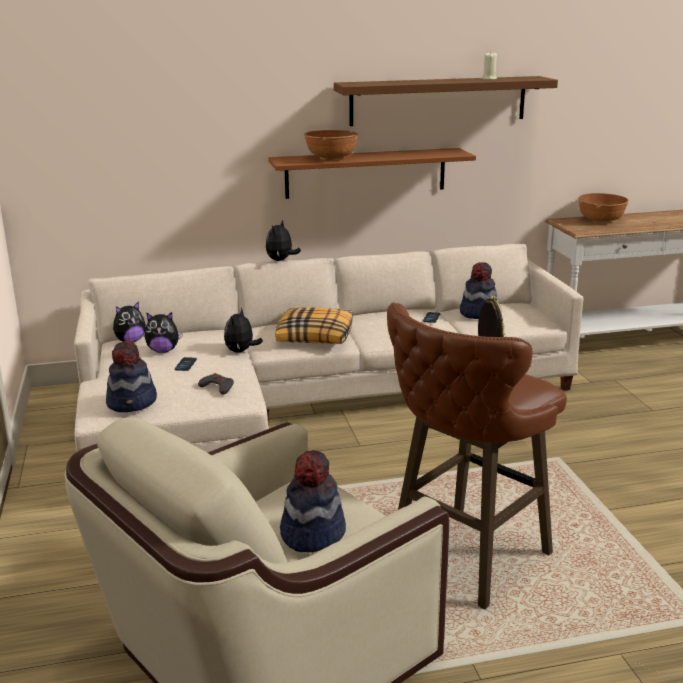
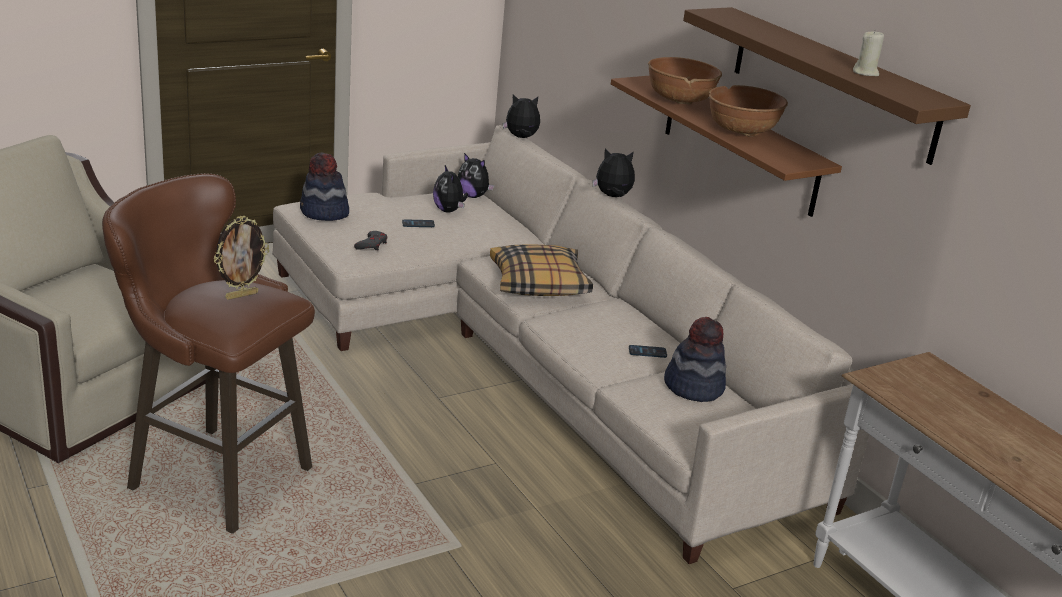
camera: 70 degrees right, 5 degrees up
(241, 351) = (473, 248): plush toy -> plush toy (521, 138)
(312, 533) = (73, 300): hat -> none
(601, 220) = (969, 402): brown bowl -> brown bowl (741, 131)

